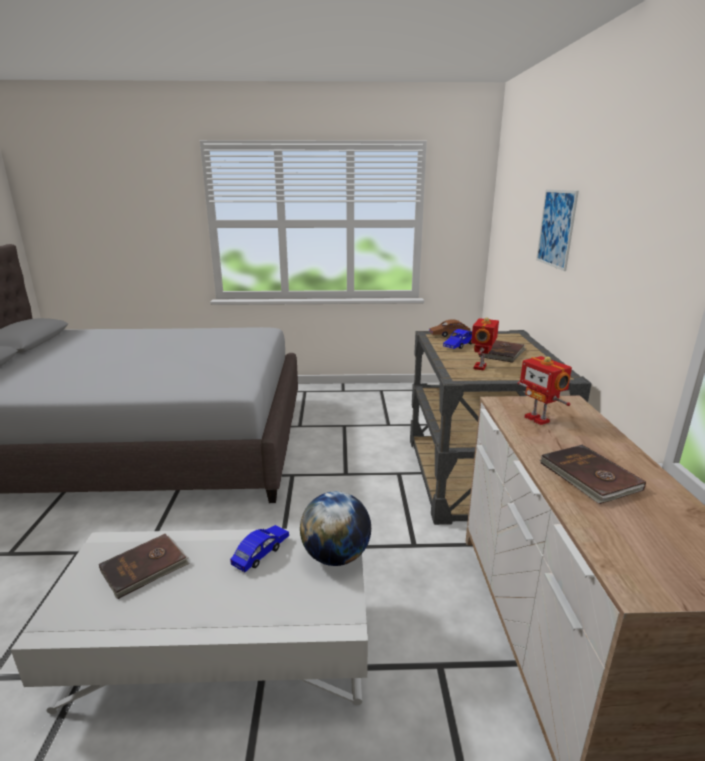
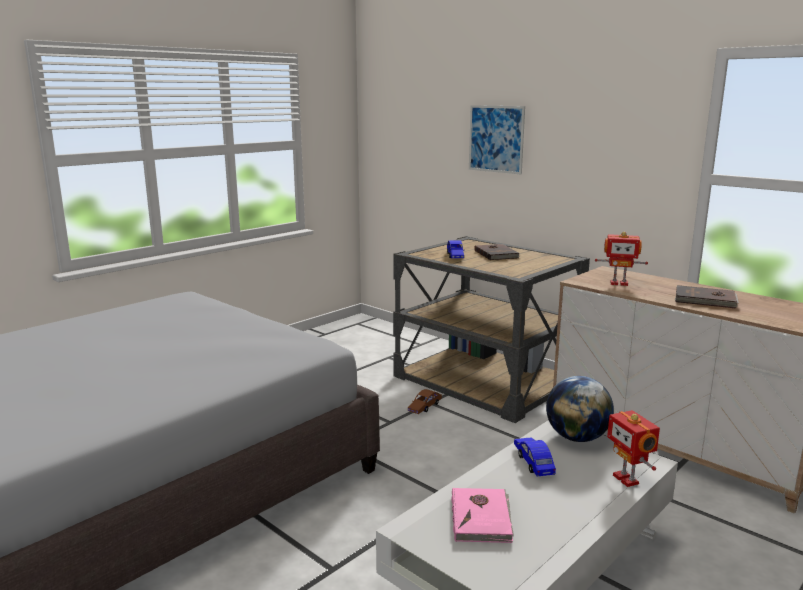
camera: 45 degrees left, 5 degrees down
(145, 568) = (482, 517): brown book -> pink book
(449, 334) = (426, 250): brown toy car -> brown toy car (424, 407)
(481, 367) = (509, 266): toy robot -> toy robot (627, 479)

